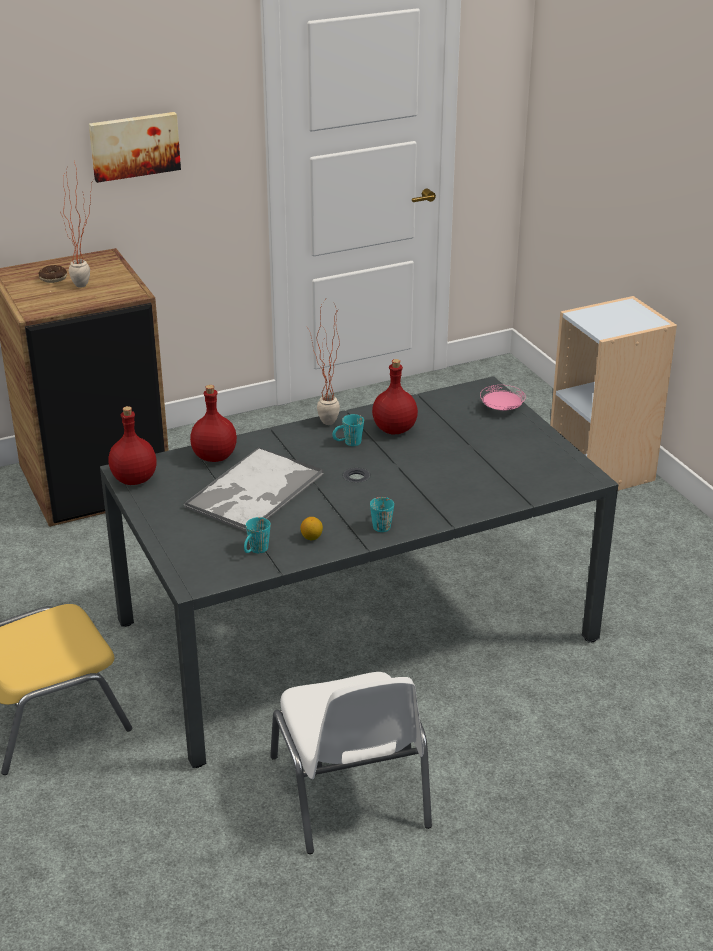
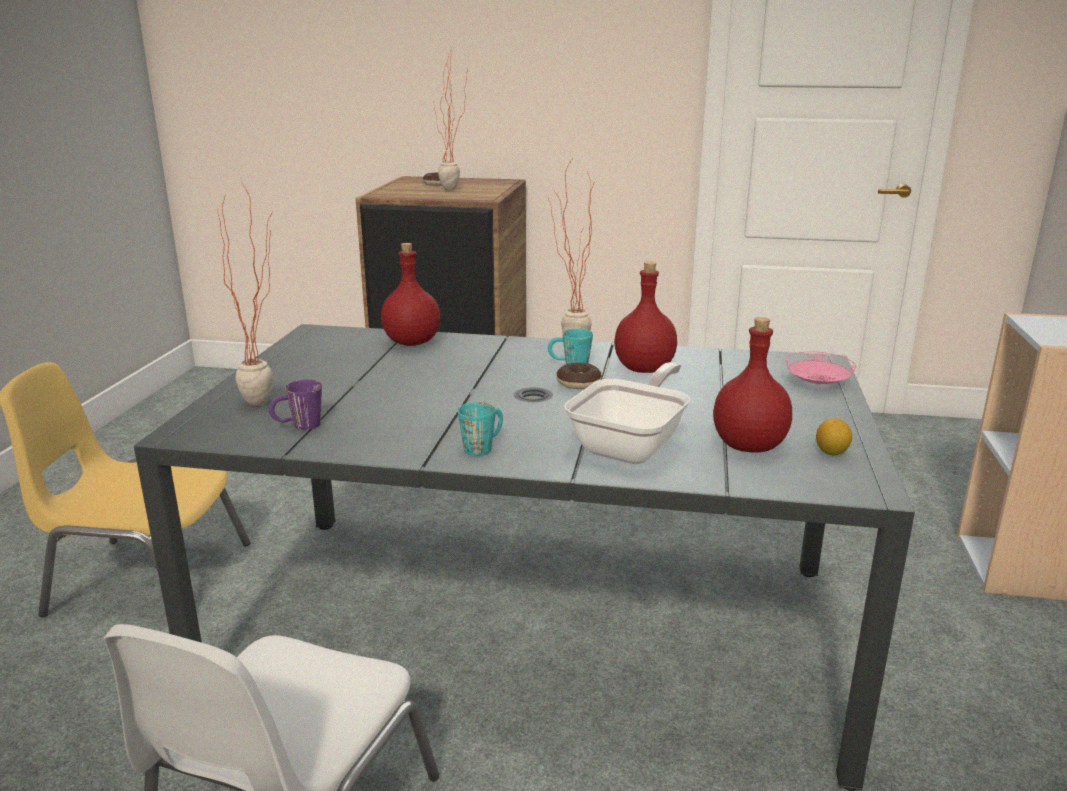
camera: 35 degrees right, 10 degrees down
(134, 145) = (557, 71): picture -> none
(134, 480) = (307, 339): red bottle -> red bottle (748, 446)
(205, 541) = (269, 402): none -> potted plant
(254, 492) = (396, 378): tray -> none
(255, 551) = (298, 426): turquoise mug -> purple mug
(312, 537) = (380, 433): lemon -> lemon (831, 452)
(372, 456) = (578, 383): none -> donut
(456, 492) = (632, 445): none -> frying pan

